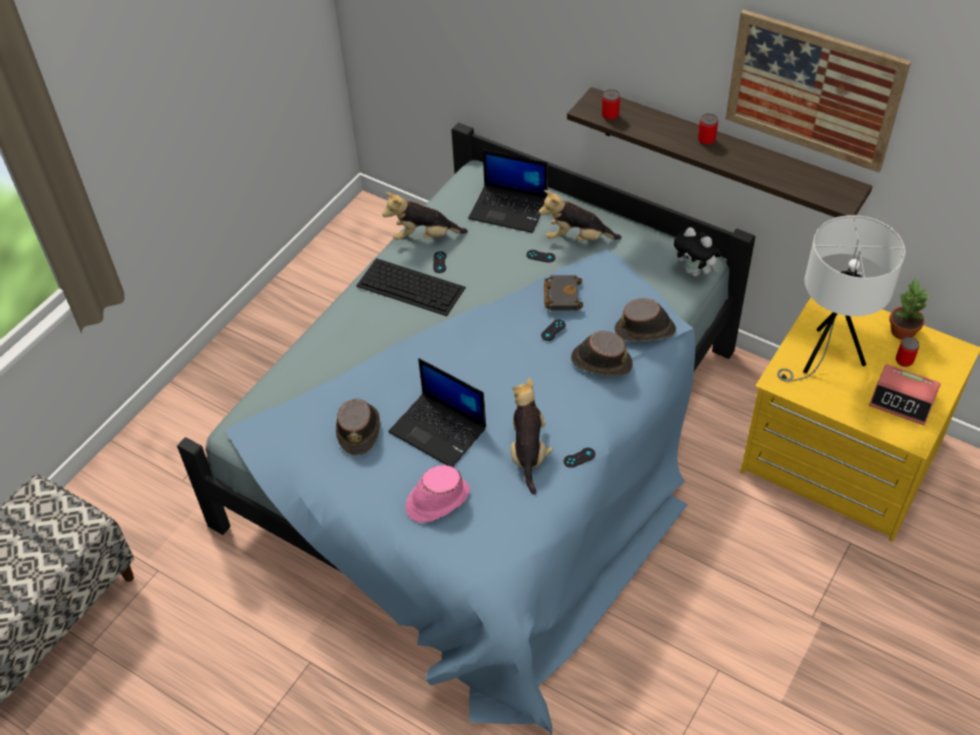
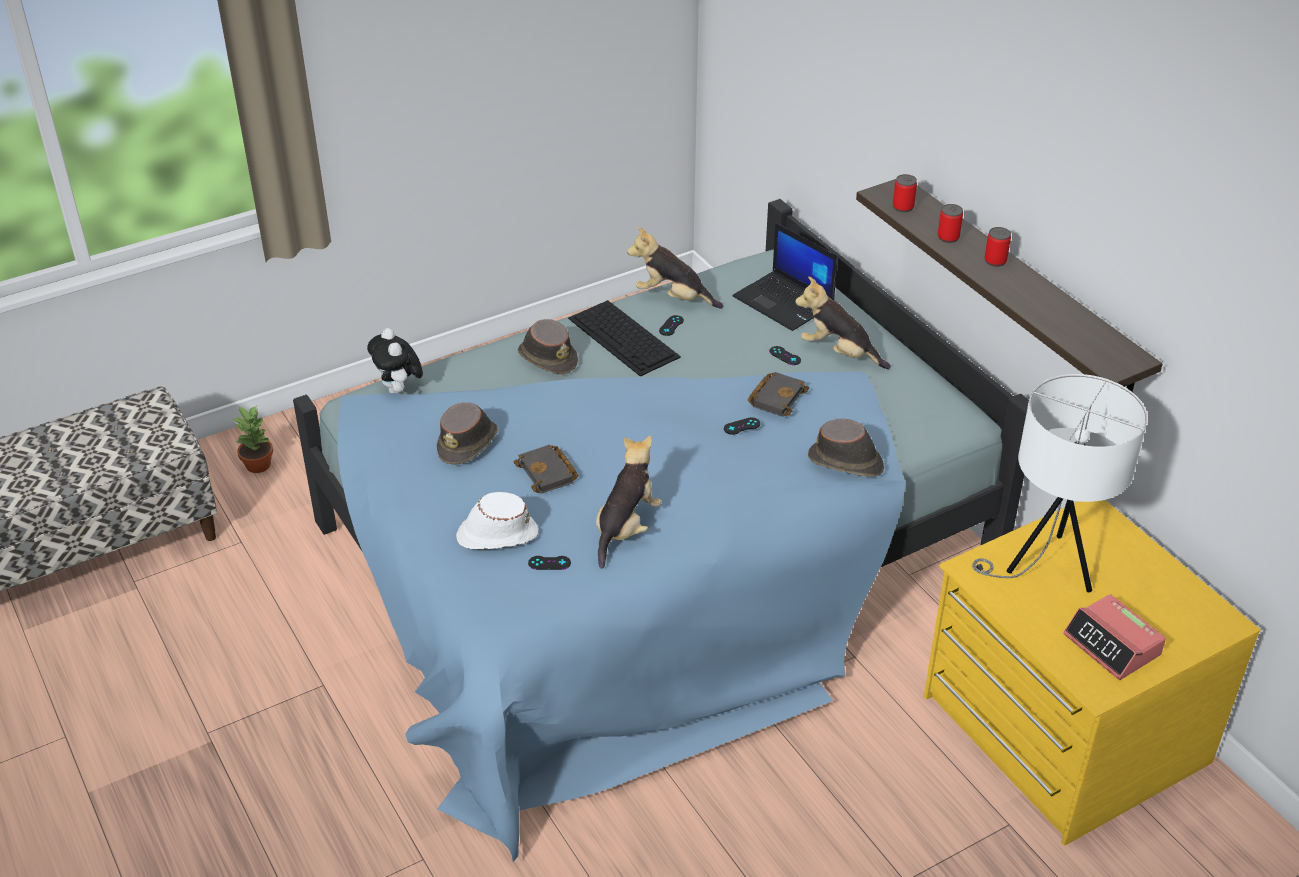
camera: 25 degrees right, 10 degrees down
(437, 500) = (496, 535): pink hat -> white hat
(439, 430) = (549, 473): laptop -> black book
(579, 458) = (676, 553): black game controller -> black game controller (549, 563)
(601, 361) = (771, 473): brown hat -> brown hat (547, 357)
(695, 272) = (952, 429): plush toy -> plush toy (399, 390)
(813, 90) = (1112, 218): picture -> none
(902, 331) = (1167, 575): potted plant -> potted plant (258, 464)
(904, 360) = (1146, 606): can -> can (948, 237)

